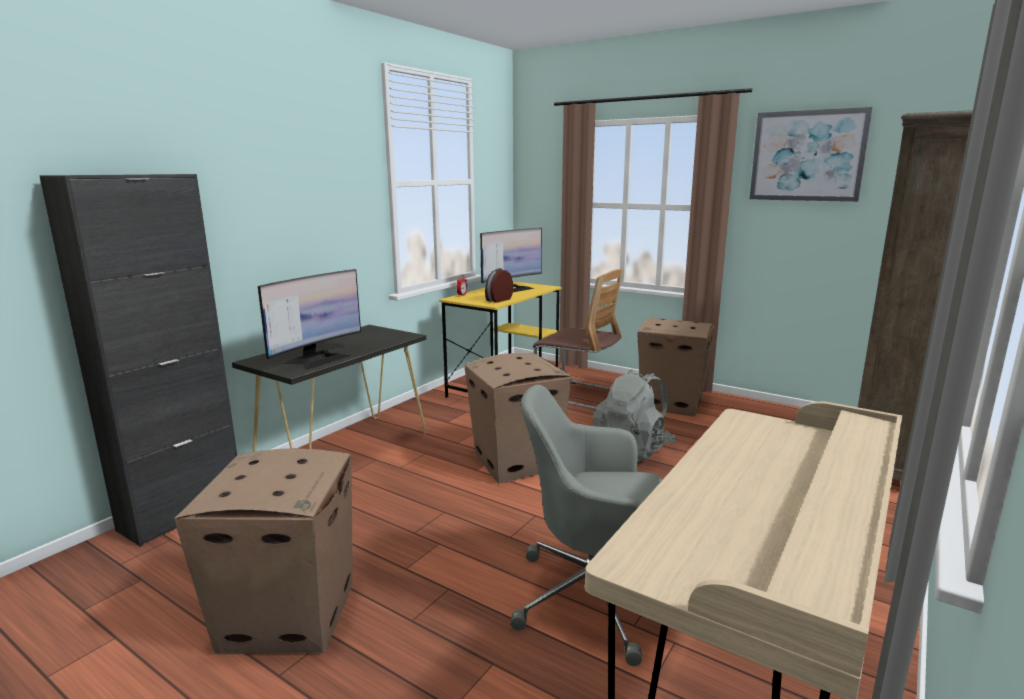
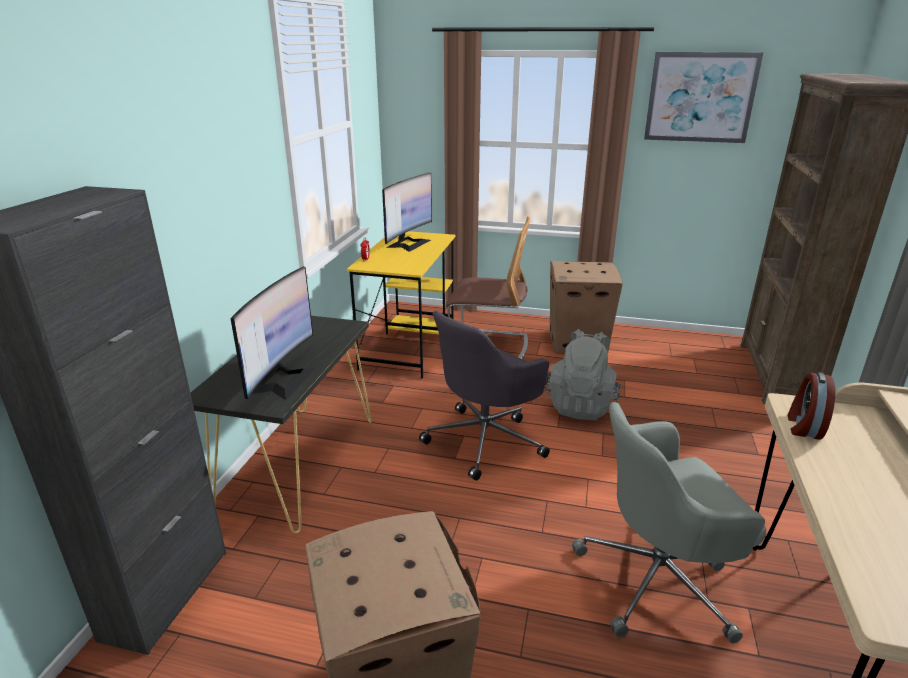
camera: 20 degrees left, 10 degrees up
(498, 300) = (412, 263): alarm clock -> alarm clock (803, 426)
(516, 461) = (486, 440): cardboard box -> grey office chair

